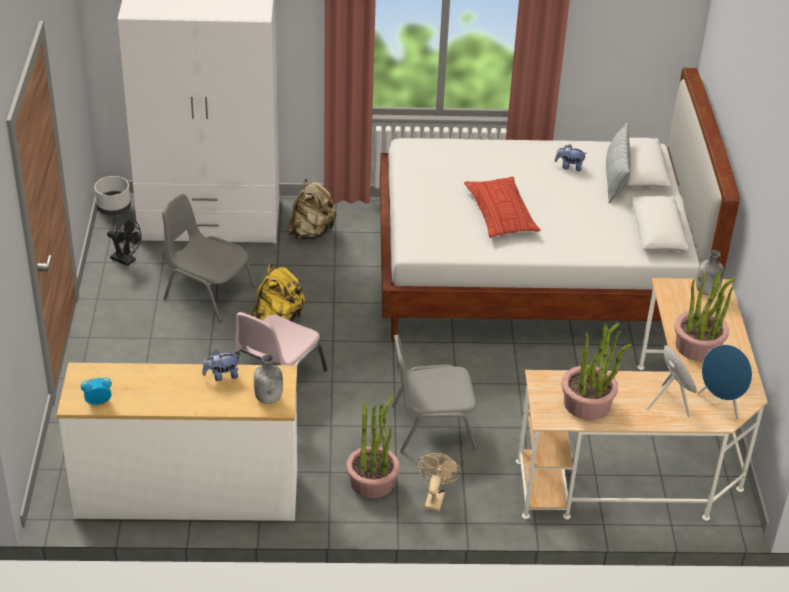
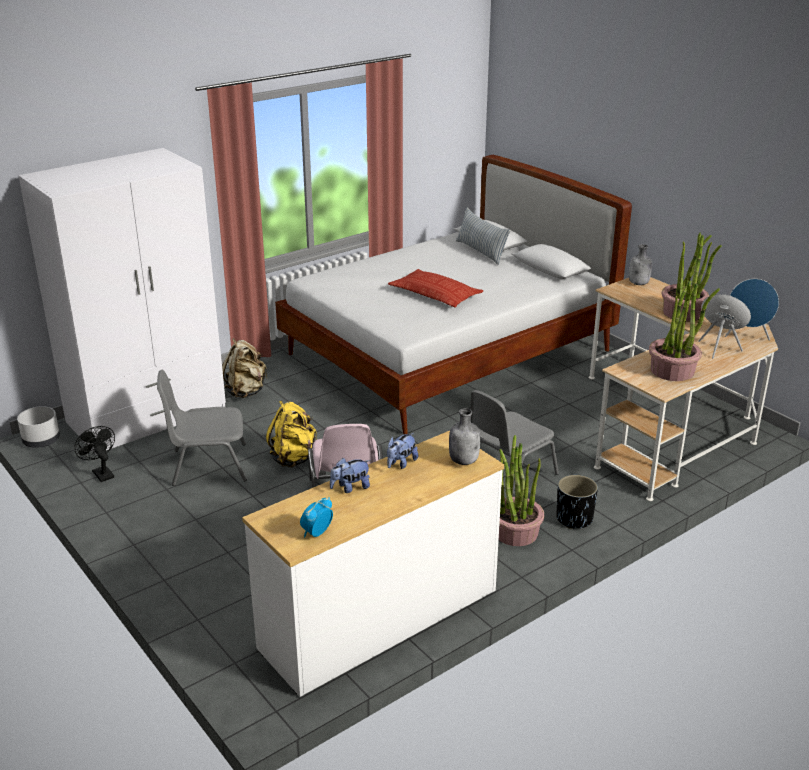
camera: 35 degrees left, 10 degrees down
(126, 260) = (101, 473): black fan -> black fan turned 120 degrees counterclockwise
(435, 497) = (574, 519): beige fan -> black planter
(569, 167) = (441, 255): plush toy -> plush toy (350, 488)

